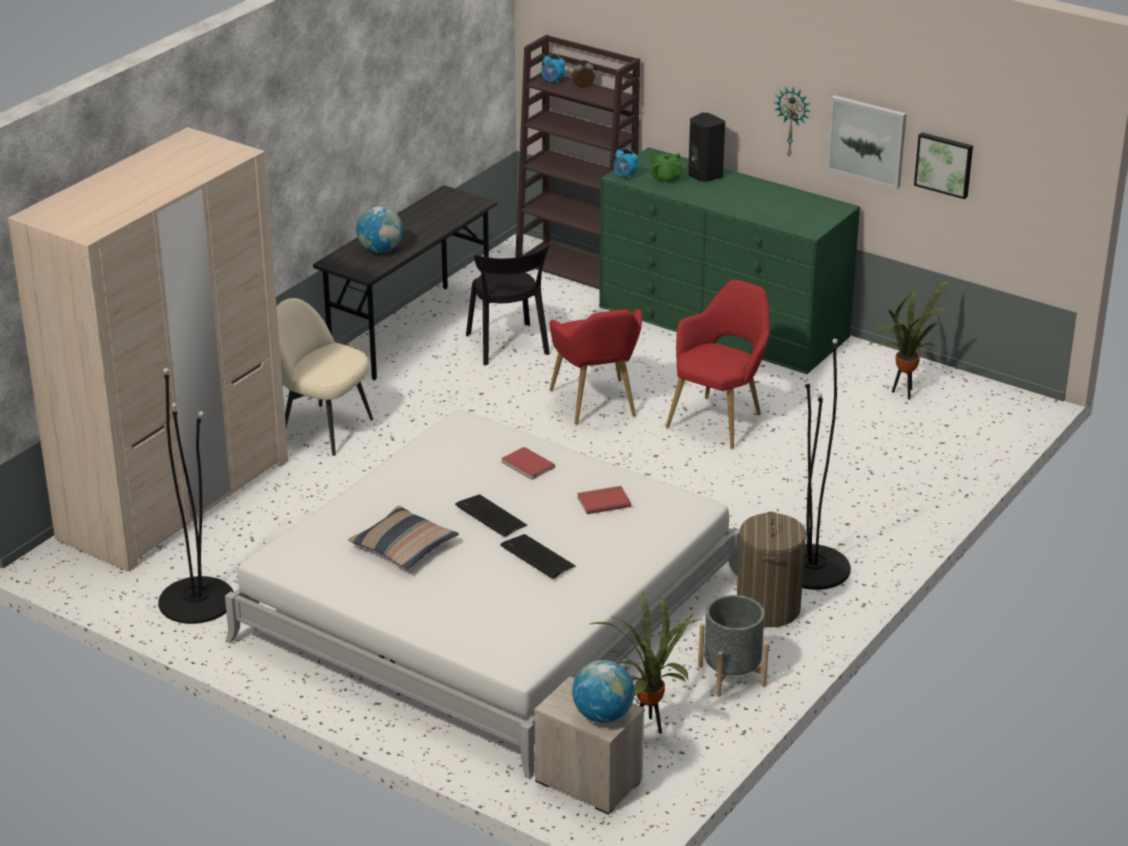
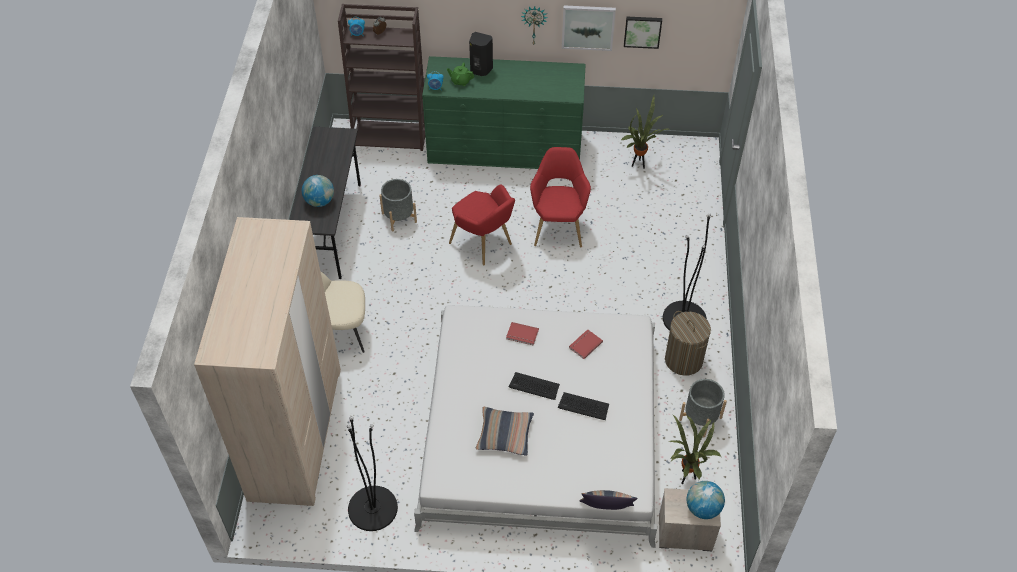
camera: 30 degrees left, 20 degrees up
(463, 665) = (606, 510): none -> pillow
(508, 346) = (399, 217): black chair -> grey planter

